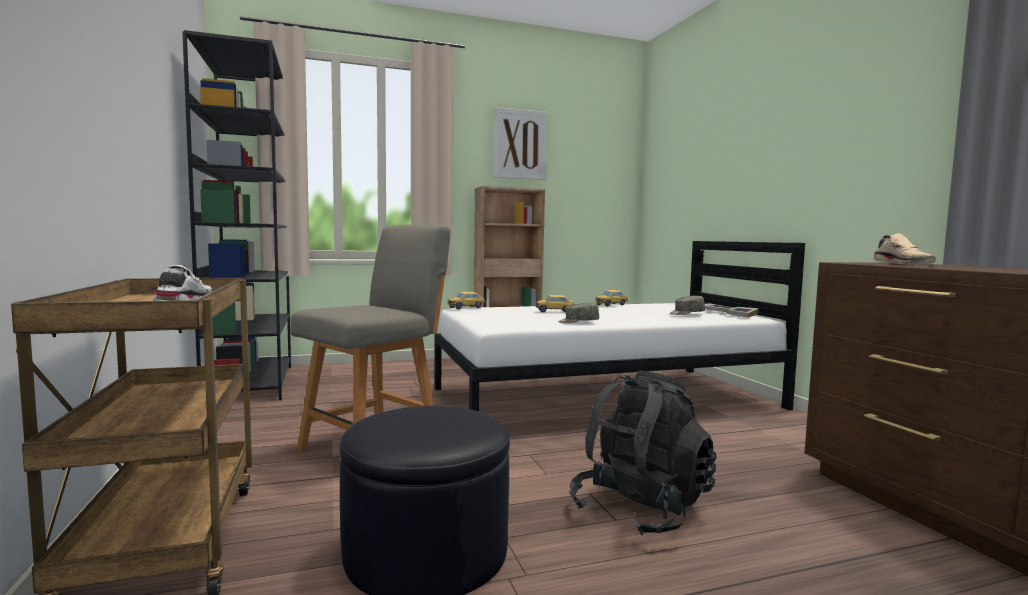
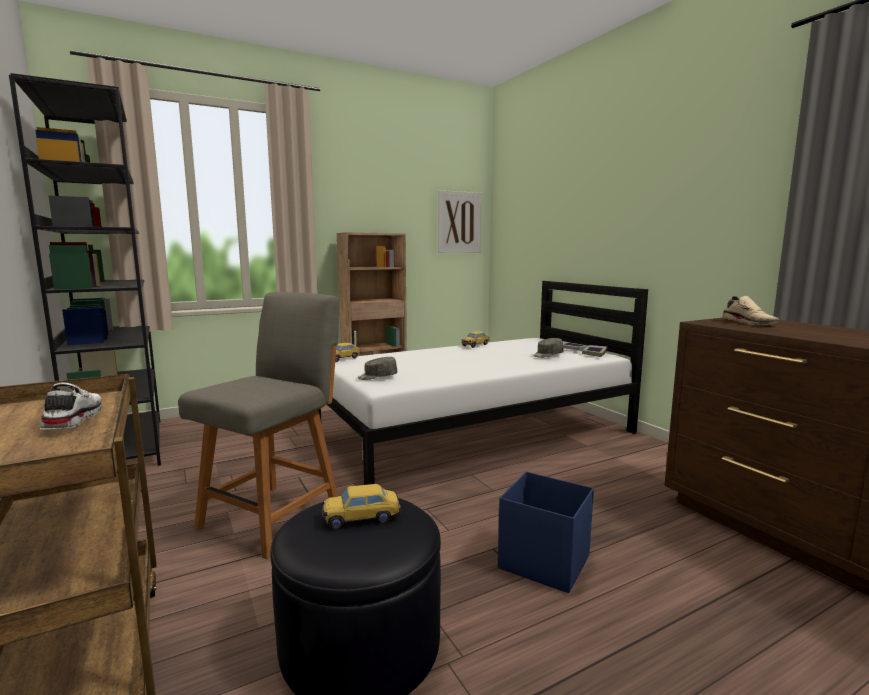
camera: 10 degrees left, 5 degrees up
(520, 144) = (378, 188): picture -> picture (459, 222)
(555, 311) = (429, 358): toy car -> toy car (361, 518)
(578, 322) = (457, 373): grey cap -> grey cap (377, 377)
(641, 509) = (543, 561): black backpack -> blue storage box

